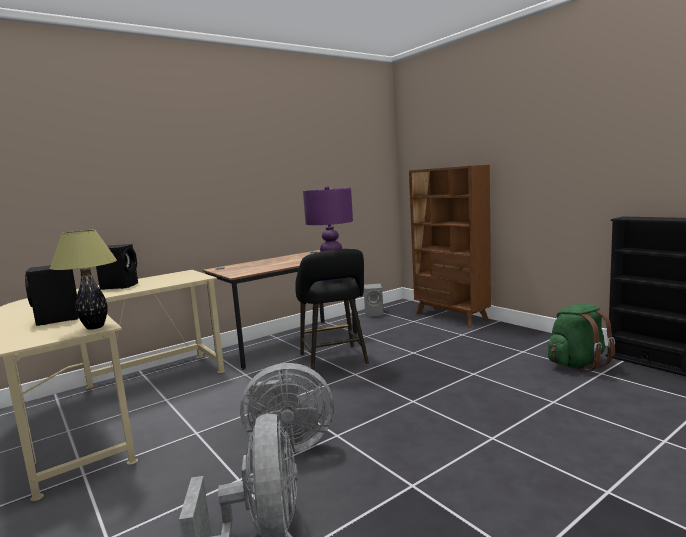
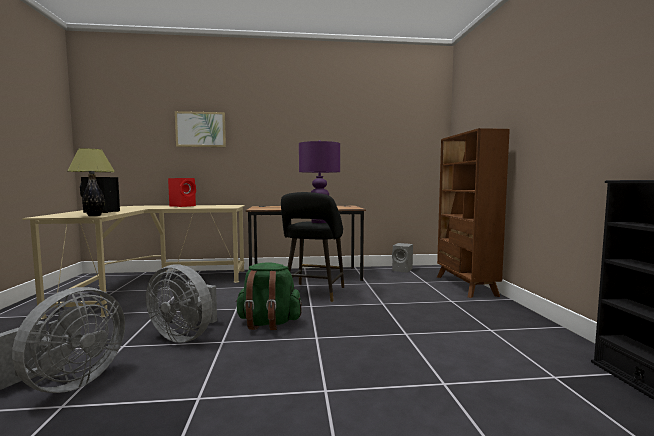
camera: 30 degrees right, 5 degrees down
(117, 171) = (201, 129): none -> picture
(120, 286) = (183, 206): black speaker -> red speaker
(577, 364) = (537, 359): green backpack -> green backpack (268, 323)

